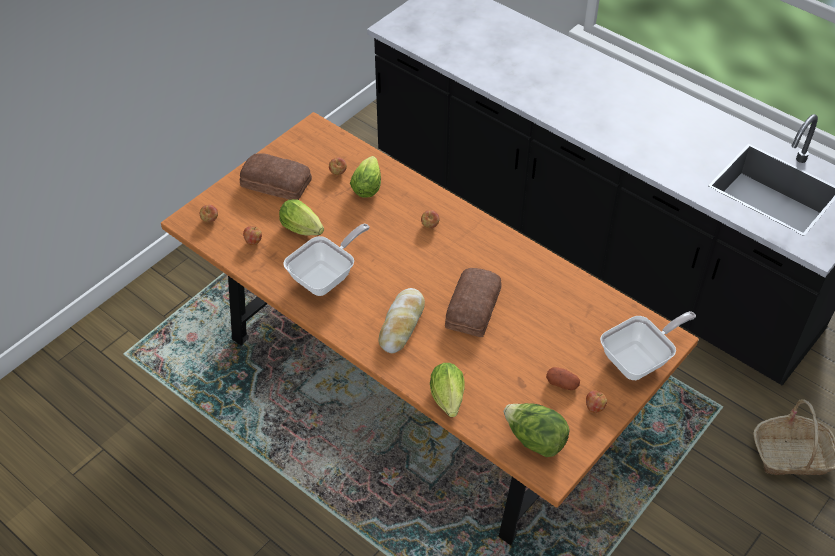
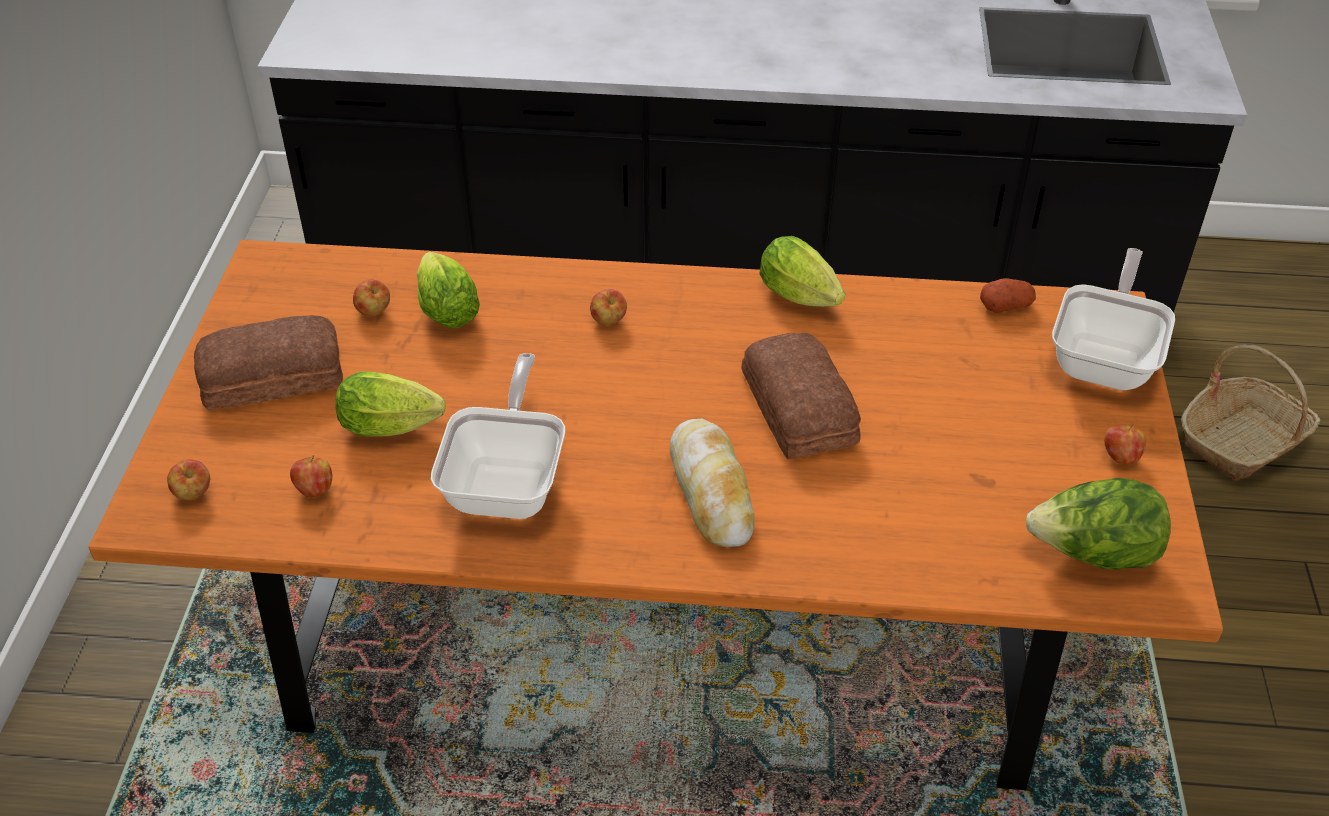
camera: 35 degrees left, 5 degrees down
(448, 401) = (905, 570): lettuce -> lettuce (803, 299)
(562, 383) = (1041, 448): potato -> potato (1005, 306)

